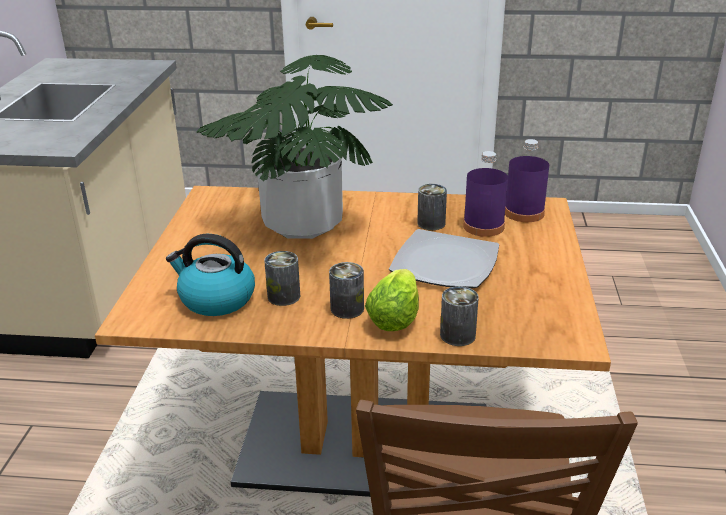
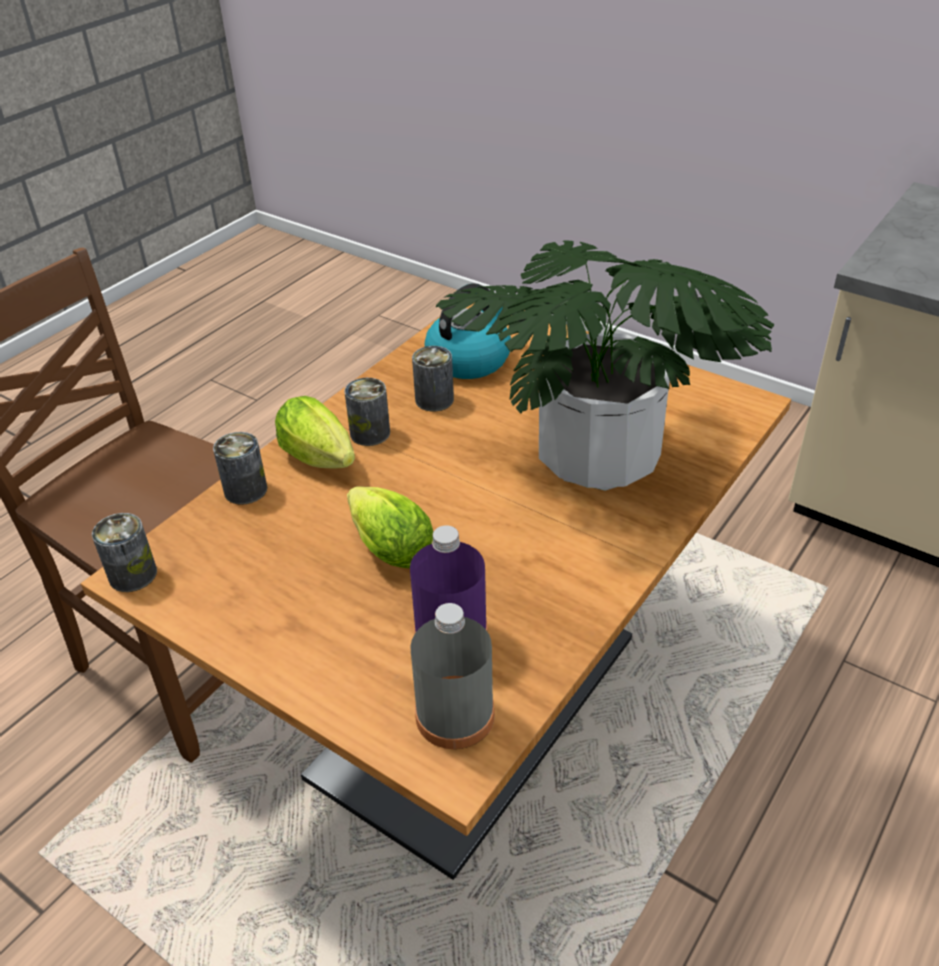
camera: 120 degrees right, 10 degrees up
(431, 223) = (506, 581): can -> can (133, 574)
(446, 263) = (387, 546): plate -> lettuce
(524, 213) = (455, 715): purple bottle -> grey bottle

